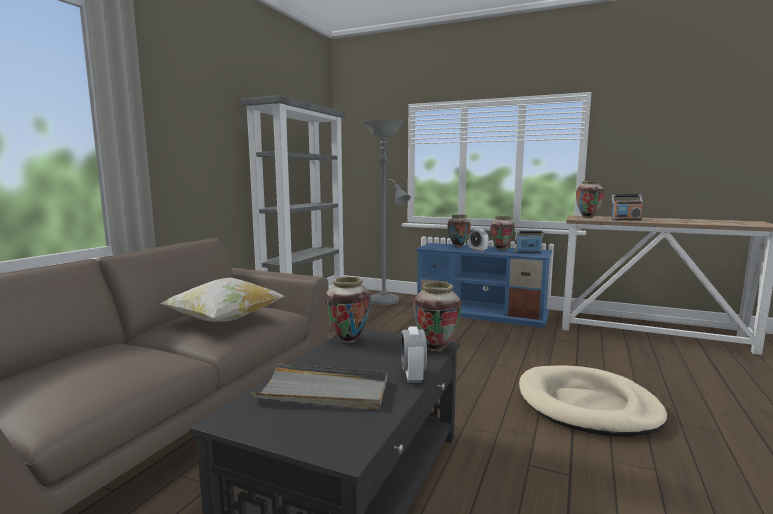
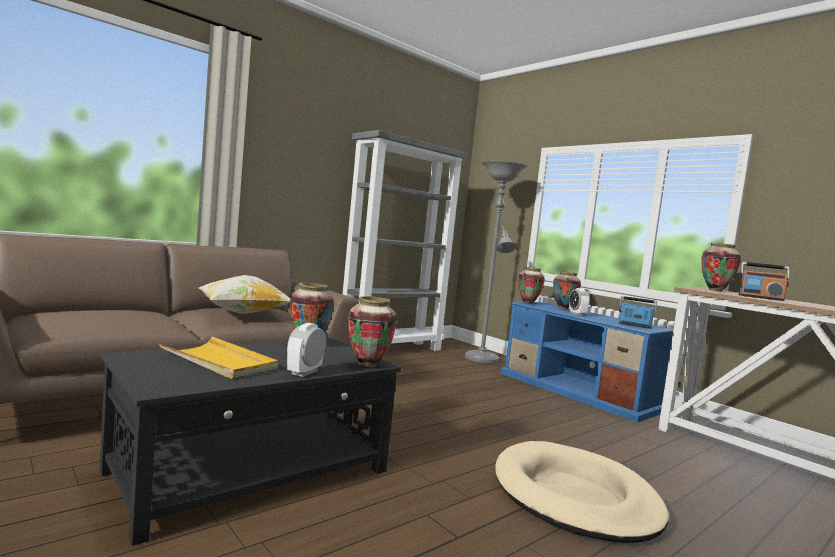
camera: 25 degrees right, 5 degrees down
(323, 391) = (219, 361): grey tray -> yellow tray
(501, 249) = (609, 318): vase -> vase (528, 303)

